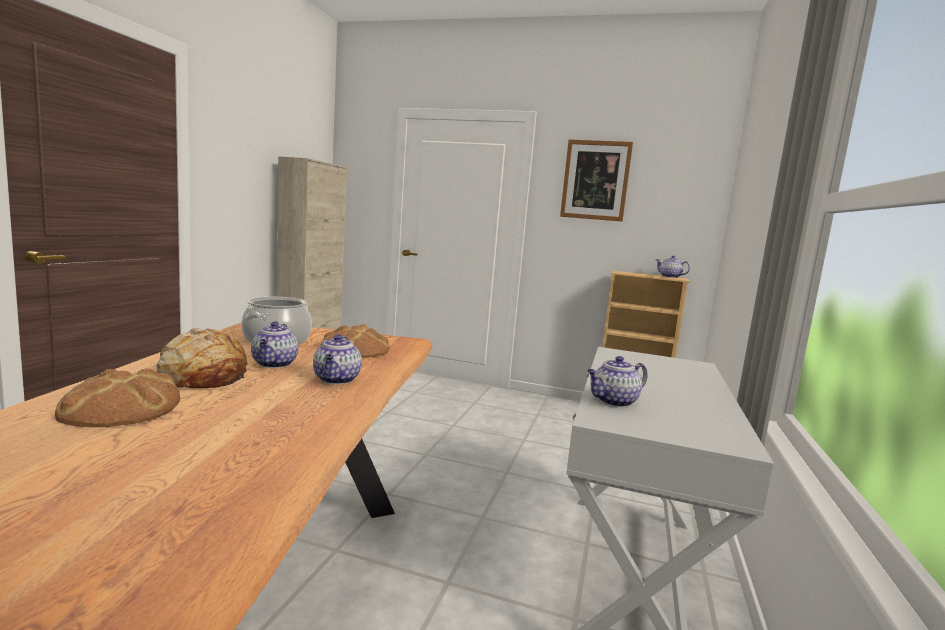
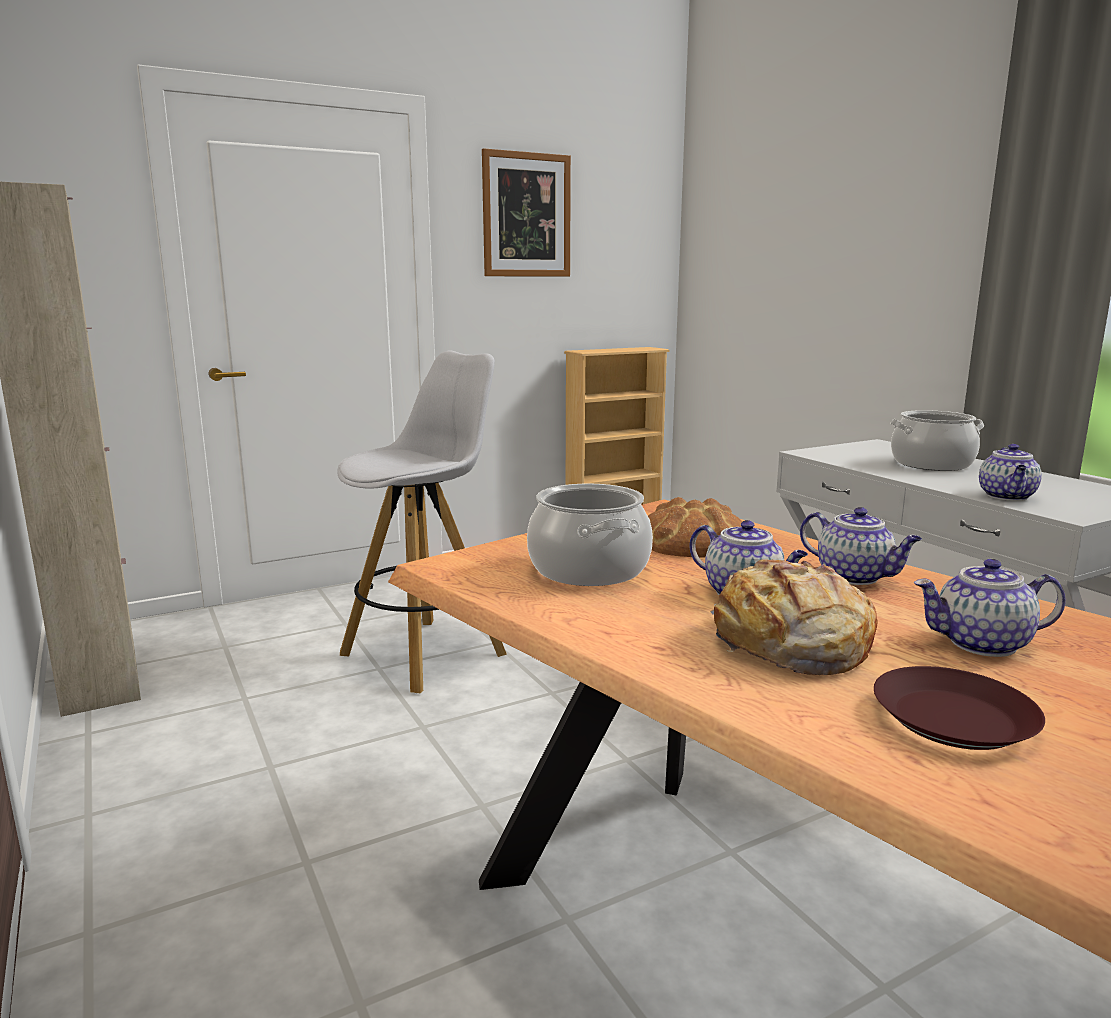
camera: 45 degrees left, 5 degrees up
(122, 408) = (954, 719): bread -> brown plate
(416, 416) = (425, 653): none -> white stool
(667, 379) = (931, 464): none -> cooking pot
(669, 277) = (639, 348): teapot -> teapot (981, 644)

